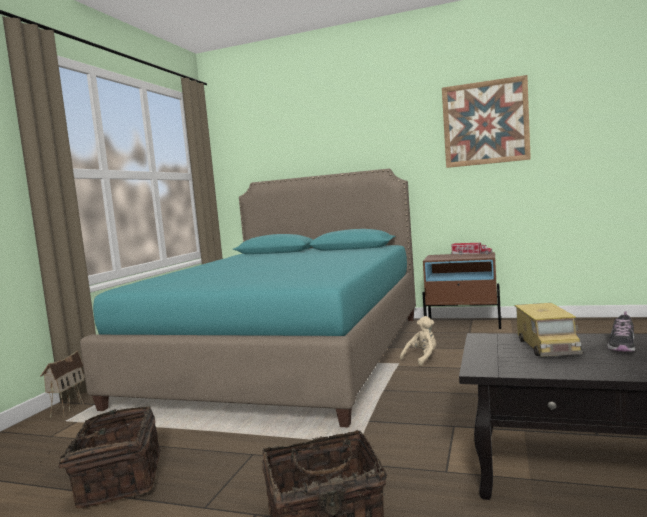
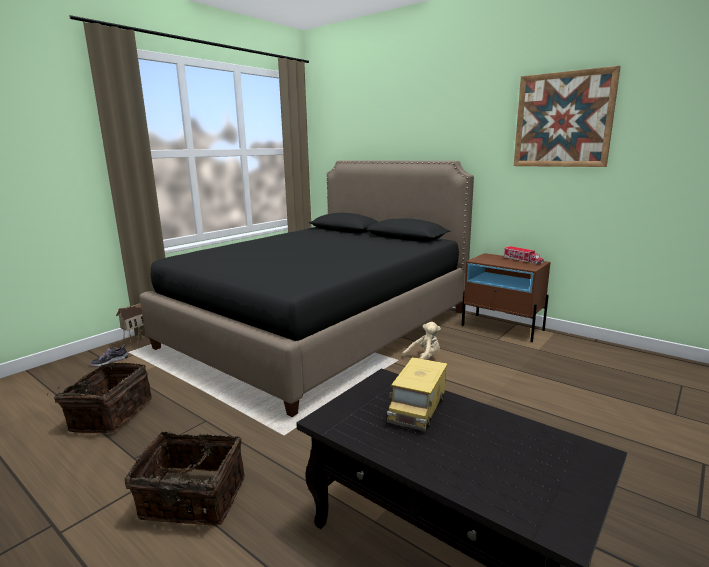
camera: 20 degrees right, 10 degrees up
(287, 356) = (321, 328): turquoise bed -> black bed
(622, 345) = (485, 430): shoe -> shoe (109, 361)

